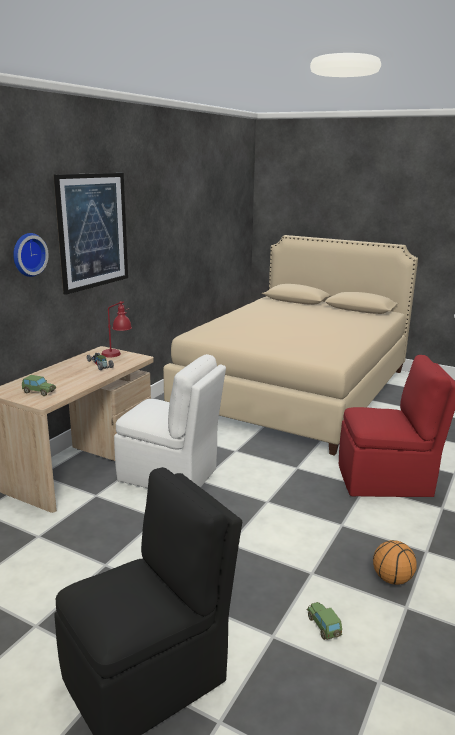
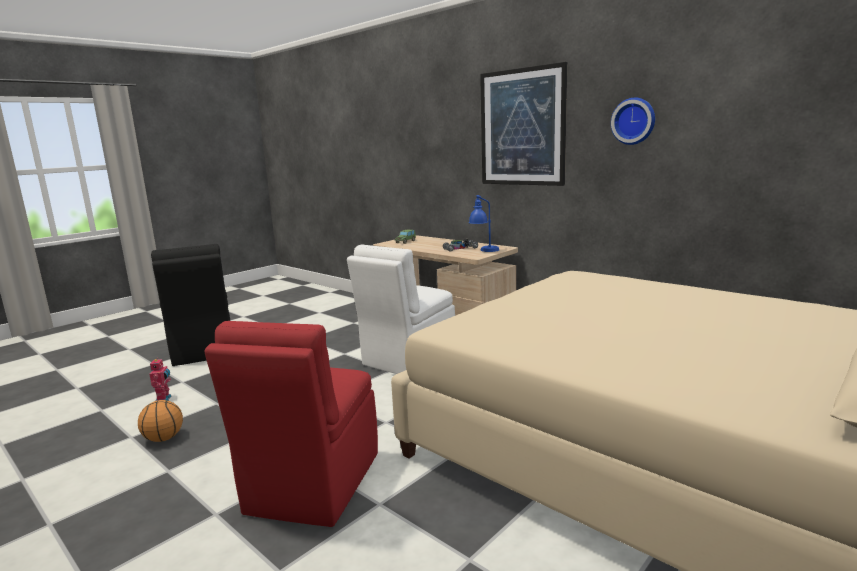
camera: 105 degrees right, 5 degrees down
(27, 254) = (455, 142): wall clock -> wall clock (634, 121)
(117, 355) = (484, 251): red table lamp -> blue table lamp
(323, 626) = (164, 399): toy car -> toy robot

